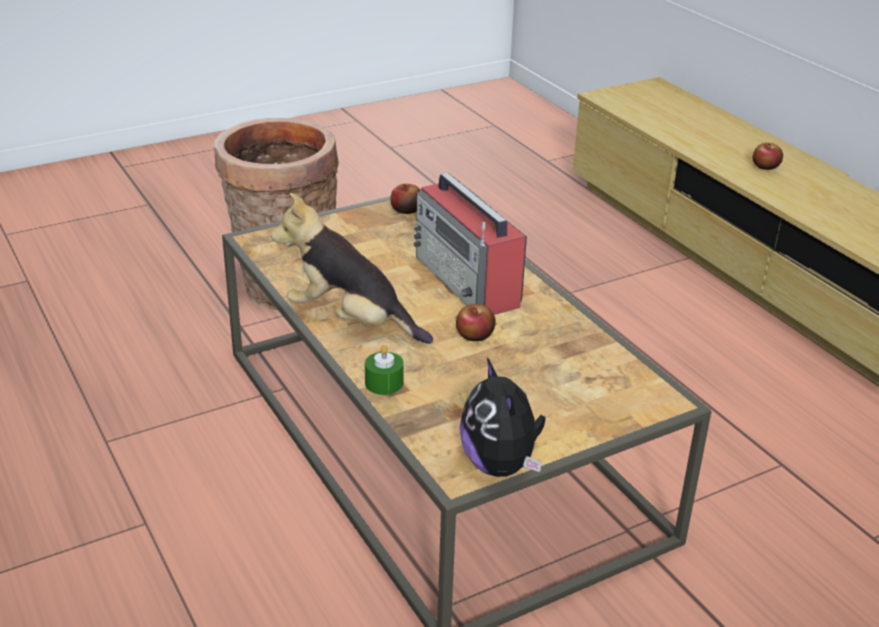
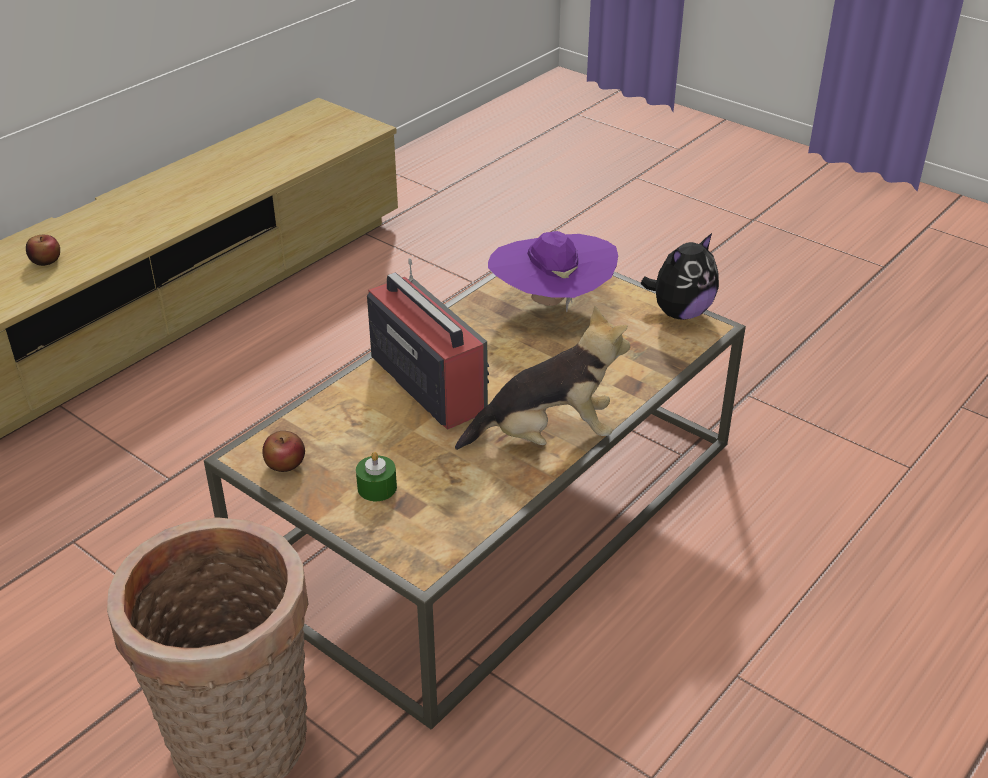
camera: 110 degrees left, 5 degrees up
(351, 321) = (547, 436): plush toy -> plush toy turned 105 degrees counterclockwise
(384, 383) = (628, 389): green candle -> green candle (377, 488)
(468, 282) = (427, 383): radio -> radio turned 75 degrees counterclockwise
(475, 335) = (519, 359): apple -> none
(564, 379) = (551, 304): none -> purple hat

